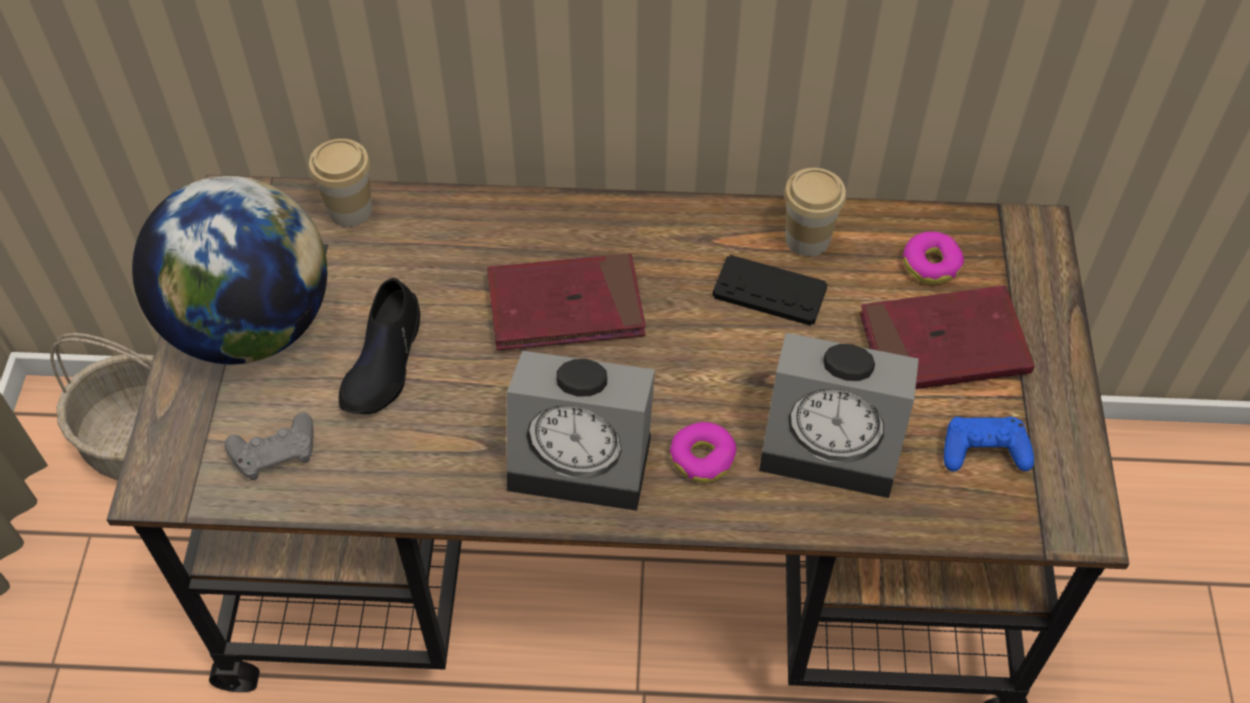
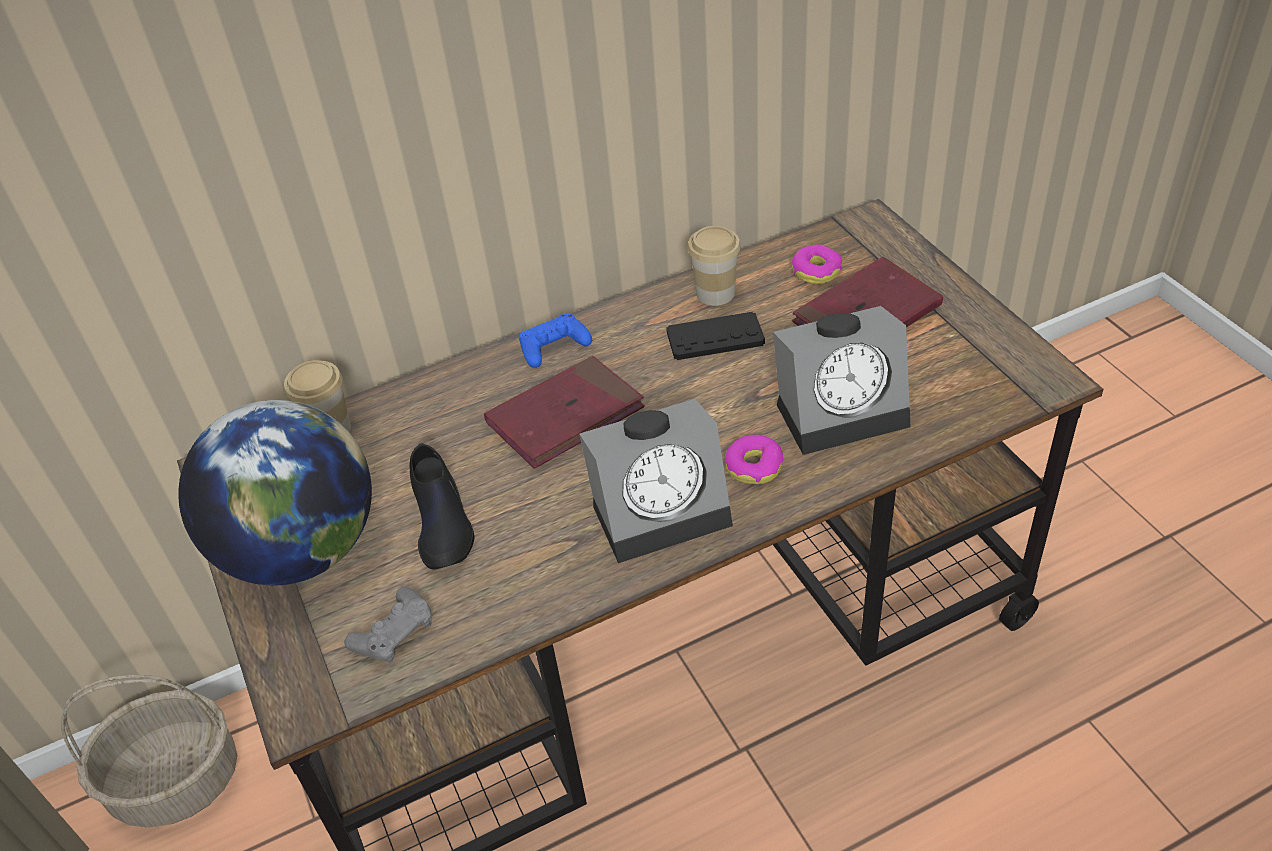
camera: 25 degrees left, 10 degrees down
(984, 450) = (949, 366): blue game controller -> blue game controller (554, 347)

